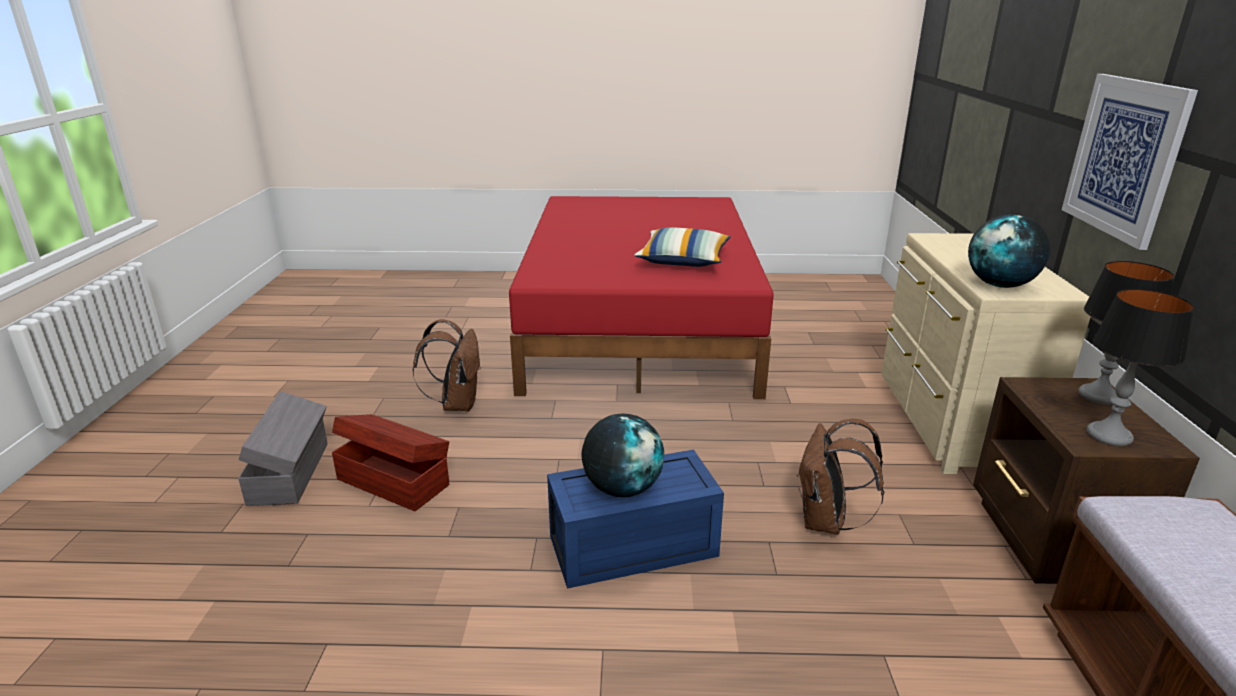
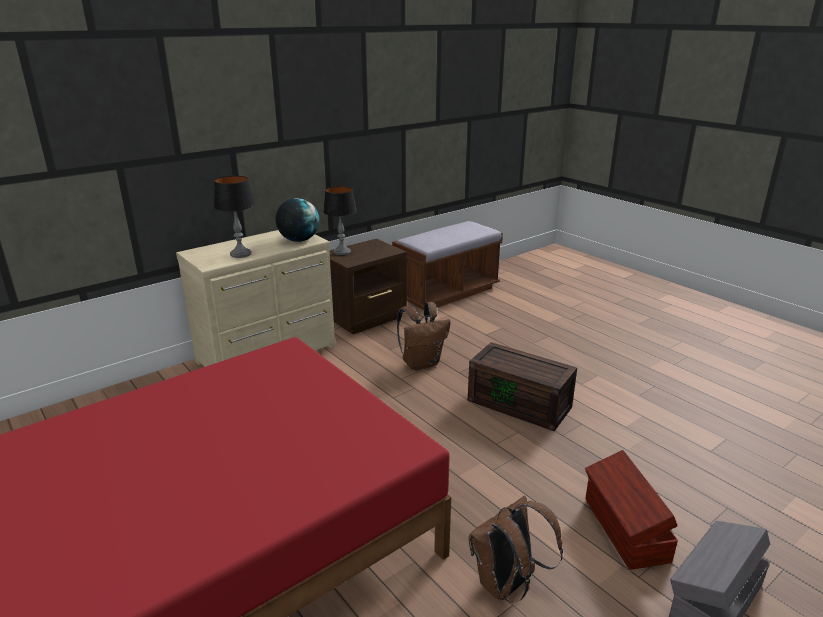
camera: 130 degrees left, 0 degrees up
(622, 488) = (531, 364): globe -> none
(631, 548) = (521, 403): blue storage box -> brown storage box
(683, 260) = (259, 393): pillow -> none
(1108, 435) = (379, 248): table lamp -> table lamp (240, 254)
(1124, 157) = (272, 154): picture -> none

